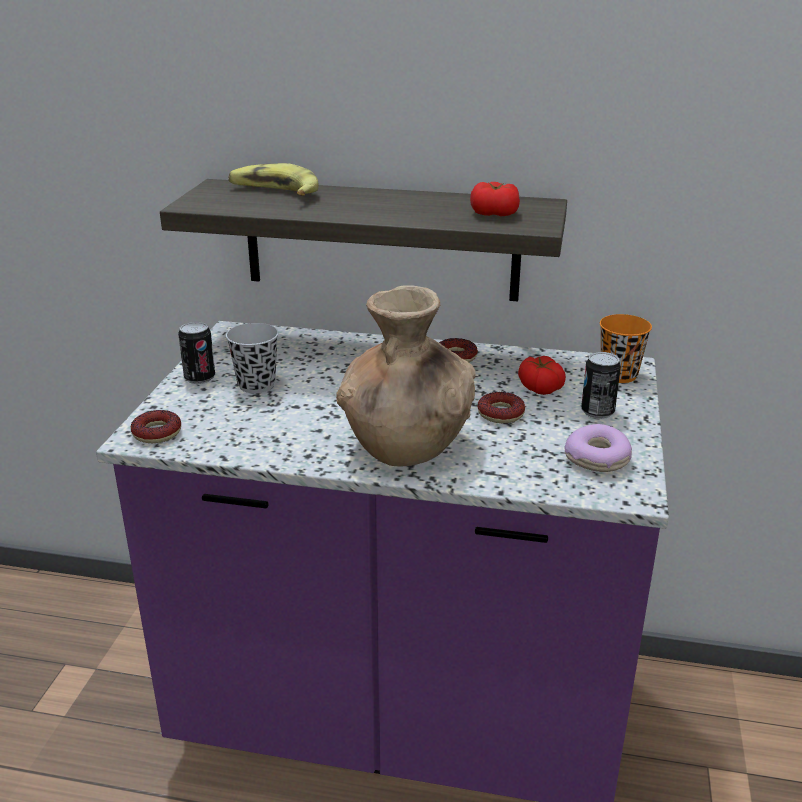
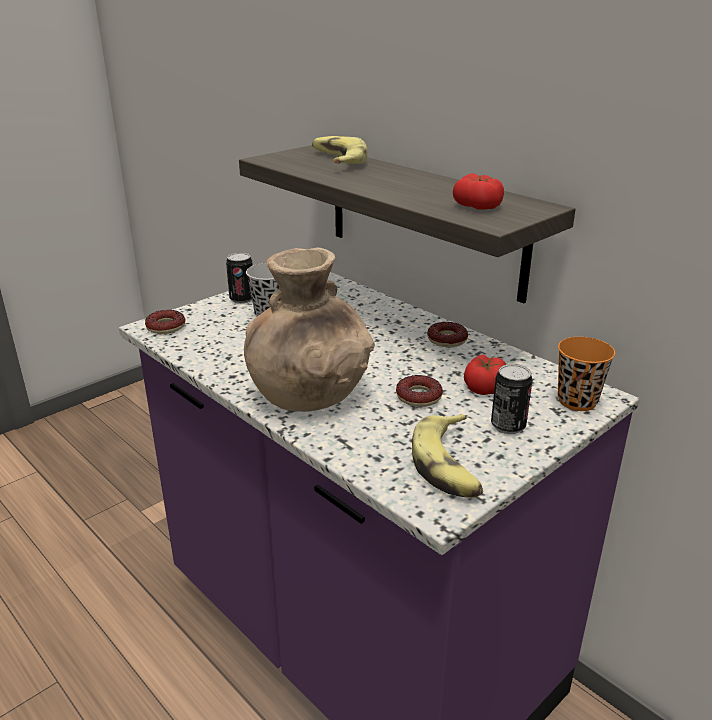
camera: 35 degrees right, 0 degrees up
(598, 459) = (449, 465): donut -> banana

